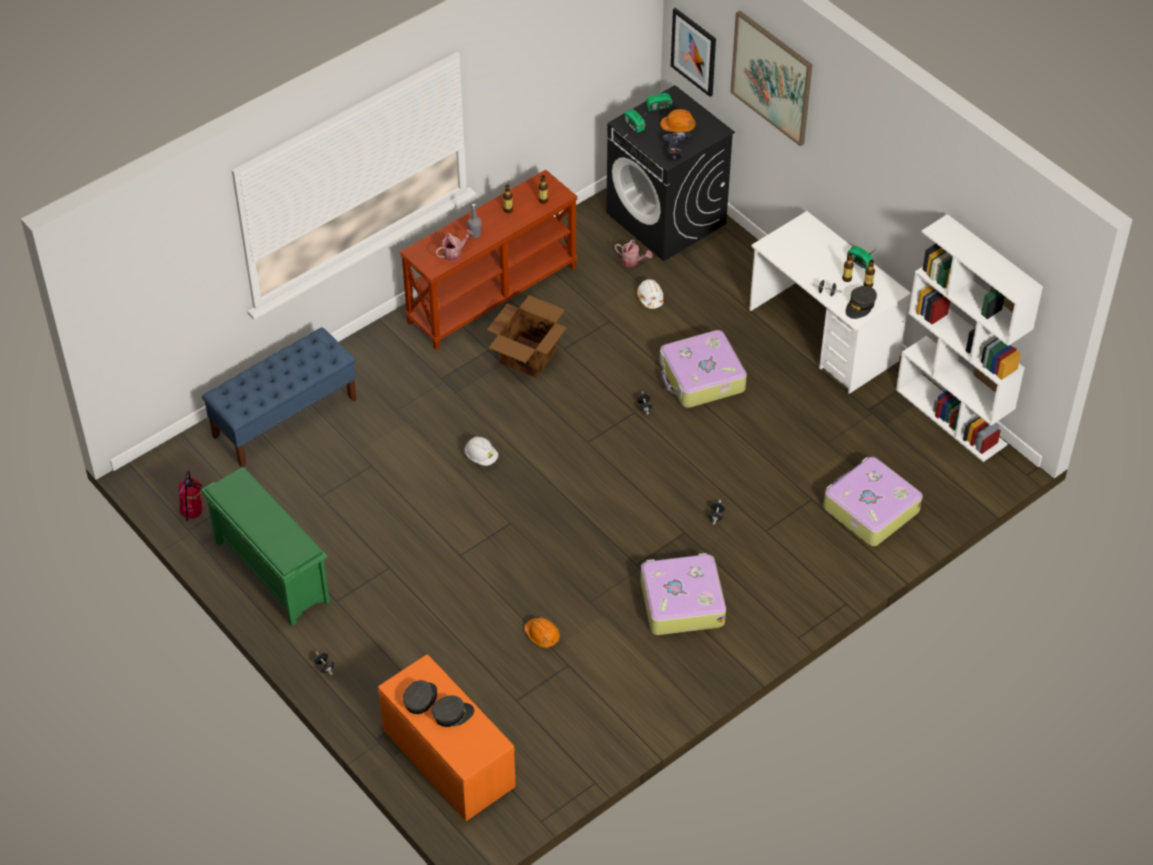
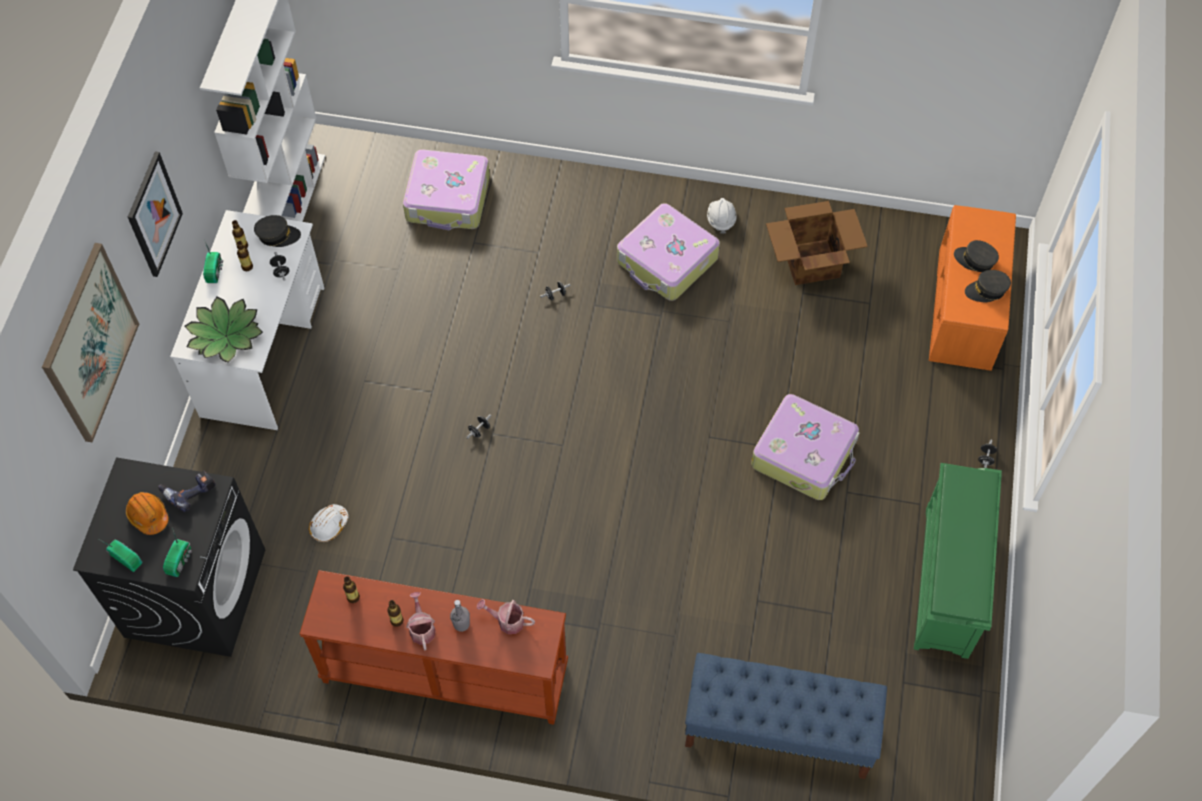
camera: 130 degrees left, 10 degrees up
(193, 514) = (961, 708): fire extinguisher -> none
(481, 457) = (660, 517): white hard hat -> white hard hat (721, 219)
(528, 356) = (500, 574): cardboard box -> cardboard box (810, 261)
(542, 635) = (795, 330): orange hard hat -> none
(632, 261) = (287, 578): watering can -> watering can (422, 628)
(694, 51) = (51, 511): picture -> picture (153, 214)
(701, 378) = (402, 410): suitcase -> suitcase (804, 454)
(797, 242) = (226, 336): none -> potted plant

